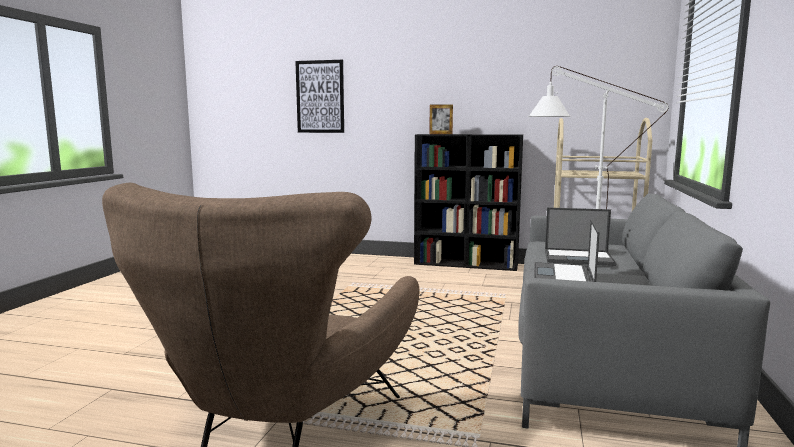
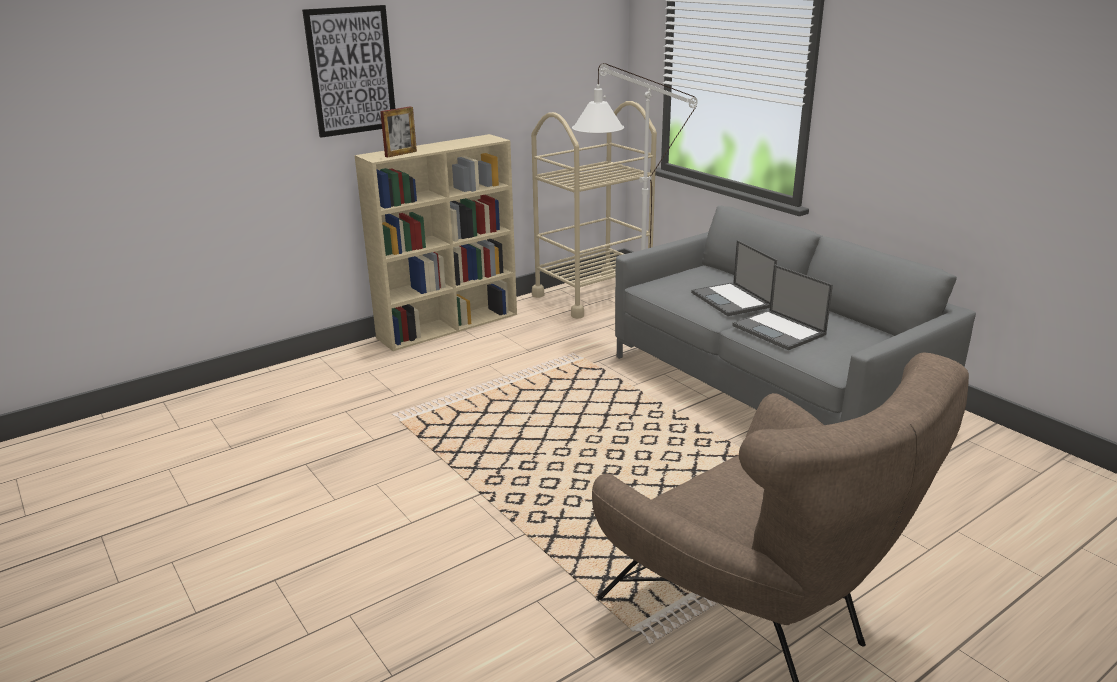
camera: 50 degrees left, 15 degrees up
(320, 96) = (161, 114): picture -> picture (351, 71)
(467, 264) = (449, 325): black bookcase -> beige bookcase
(579, 258) = (732, 300): laptop -> laptop turned 105 degrees clockwise

